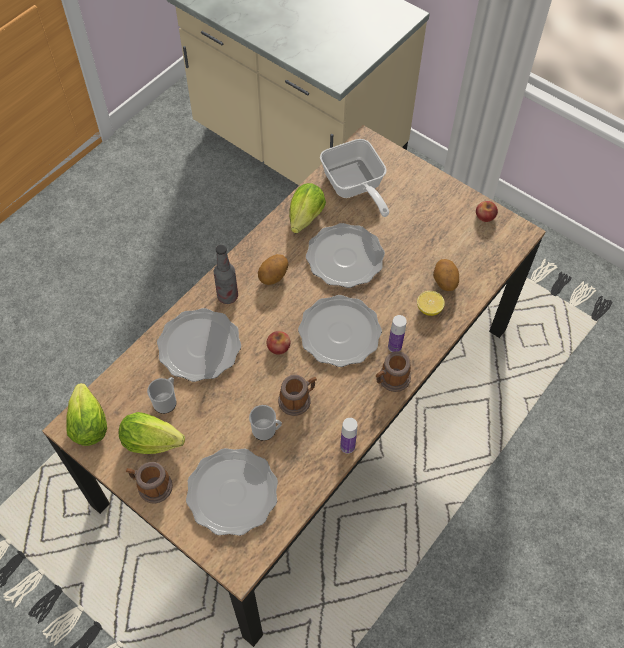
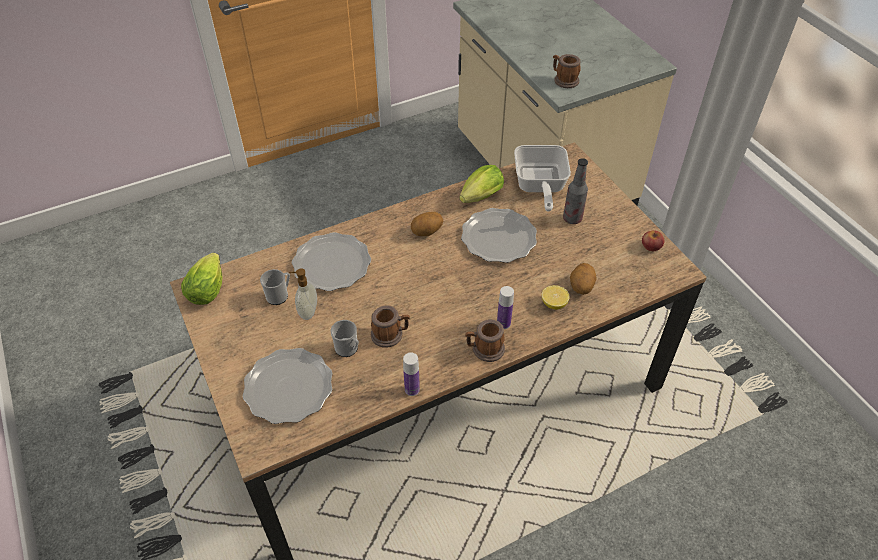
camera: 25 degrees right, 10 degrees down
(151, 486) = (226, 356): mug -> mug (564, 80)
(155, 442) = (251, 323): lettuce -> none
(204, 407) = (307, 311): none -> soap dispenser
(227, 296) = (378, 234): bottle -> bottle (572, 218)
(278, 347) = (398, 287): apple -> none
(340, 333) = (459, 295): plate -> none

